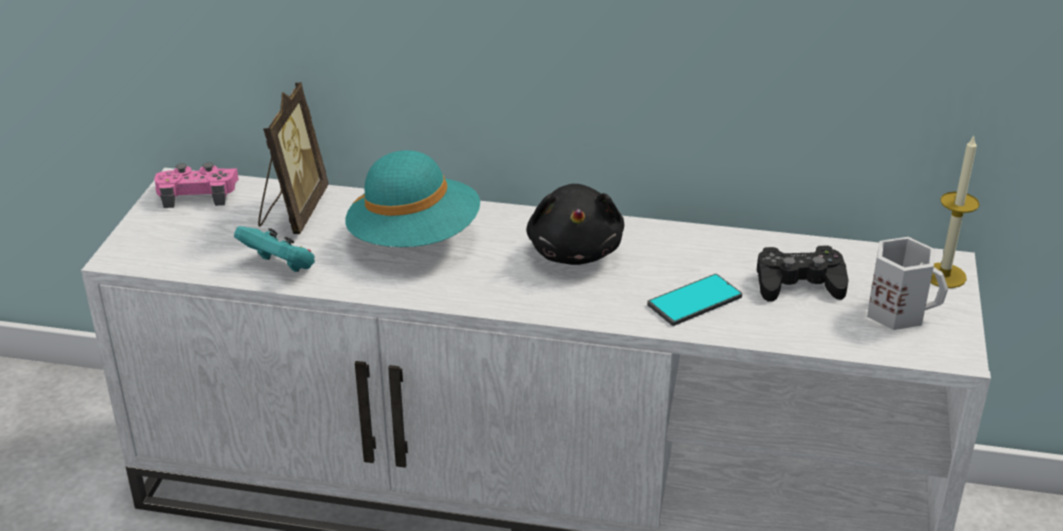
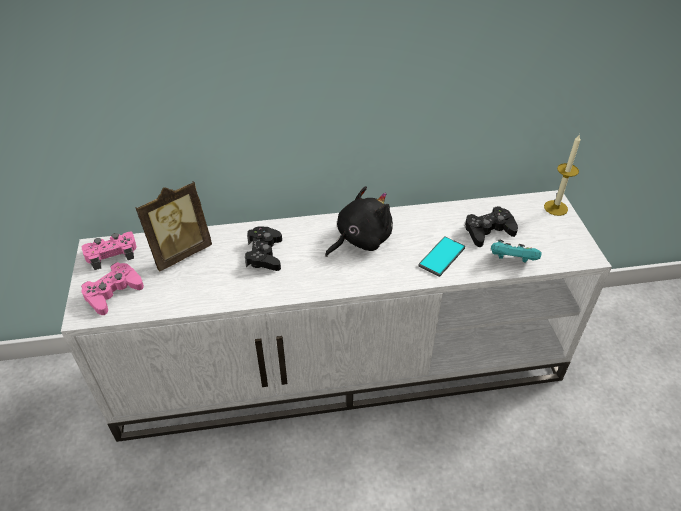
camera: 20 degrees left, 10 degrees up
(174, 240) = (113, 292): none -> pink game controller
(280, 266) = (192, 295): turquoise game controller -> turquoise game controller (512, 261)
(292, 211) = (179, 252): picture frame -> picture frame turned 60 degrees clockwise
(415, 239) = (264, 254): turquoise hat -> black game controller
(575, 251) = (360, 239): black plush toy -> black plush toy turned 105 degrees counterclockwise
(898, 311) = (546, 236): white mug -> none

